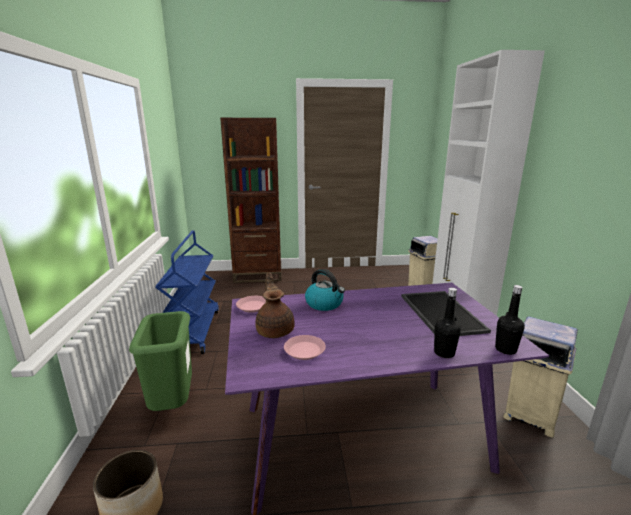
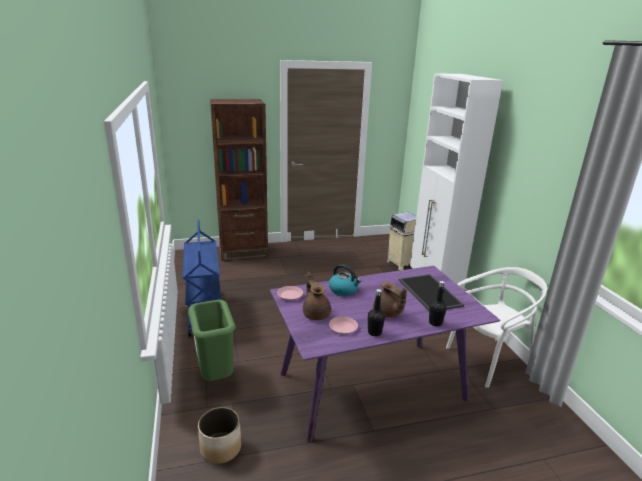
camera: 10 degrees left, 5 degrees up
(374, 336) = (387, 314): none -> brown teapot
(505, 349) = (473, 318): black bottle -> black bottle (374, 332)
(529, 414) = (488, 360): beige trash can -> white chair

